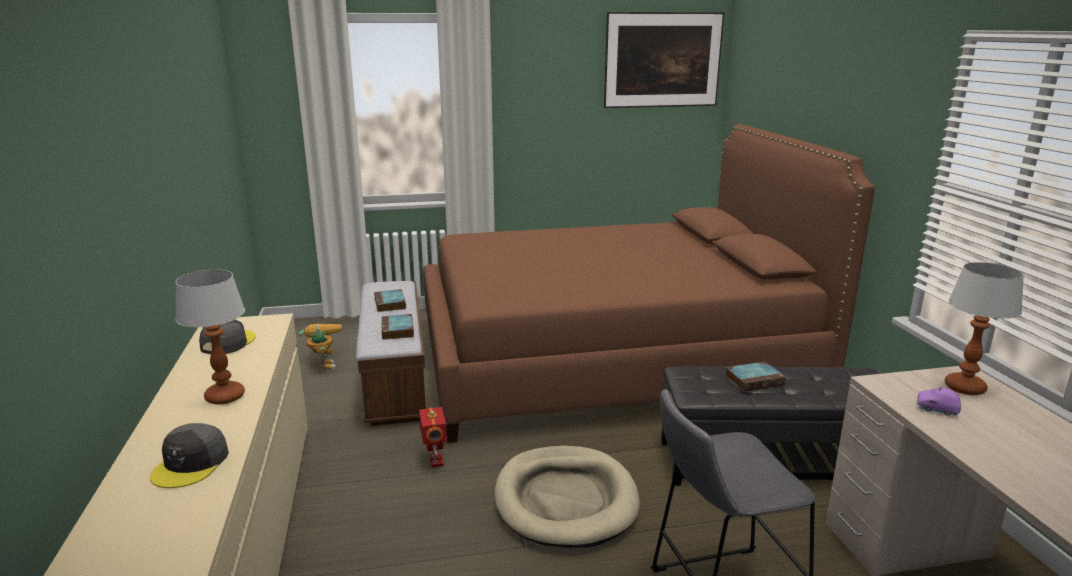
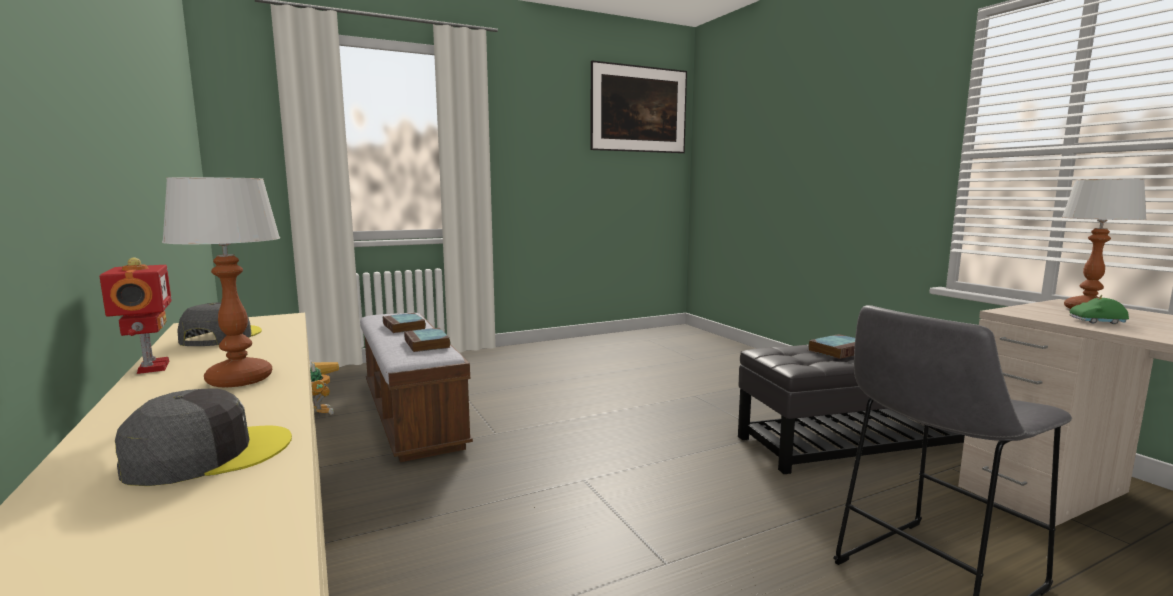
camera: 15 degrees left, 10 degrees down
(191, 464) = (207, 454): grey cap -> grey cap turned 120 degrees counterclockwise
(435, 461) = (500, 487): toy robot -> toy robot (150, 368)
(565, 500) = (681, 505): beige dog bed -> none
(610, 359) = (636, 378): brown bed -> none
(937, 409) = (1097, 322): purple toy car -> green toy car

